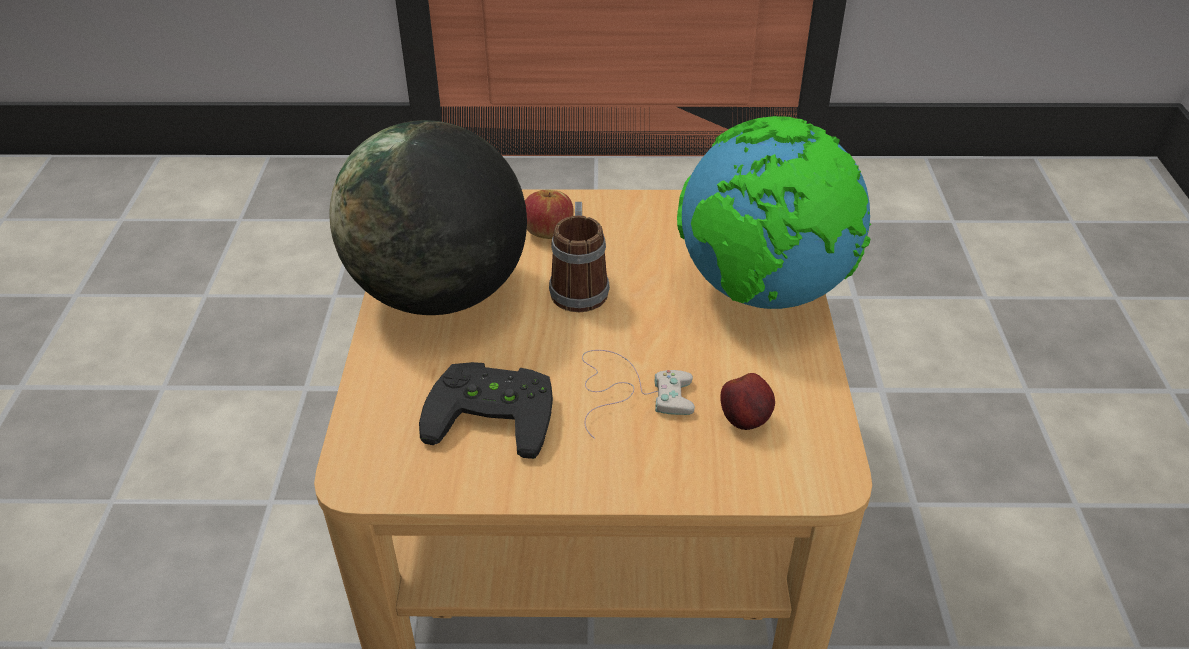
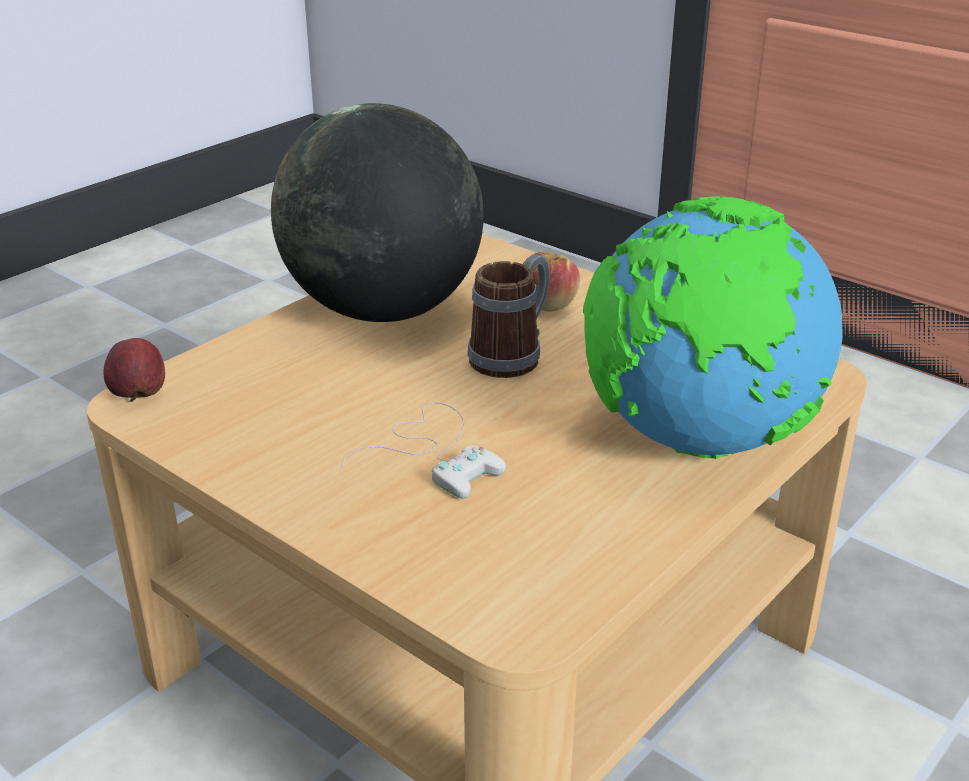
camera: 40 degrees right, 10 degrees down
(494, 411) = (298, 410): black game controller -> none
(746, 421) = (510, 533): apple -> apple (139, 396)

